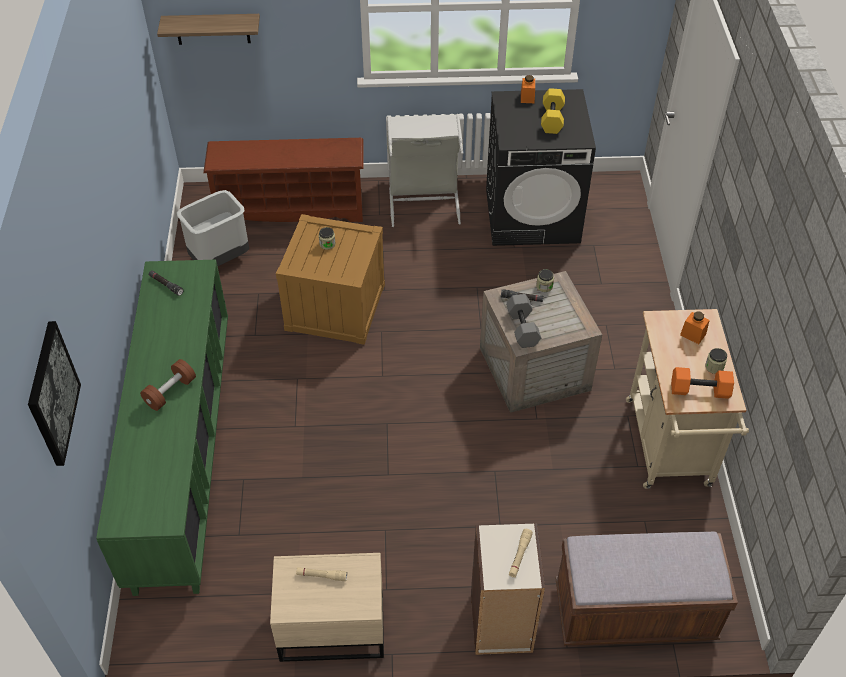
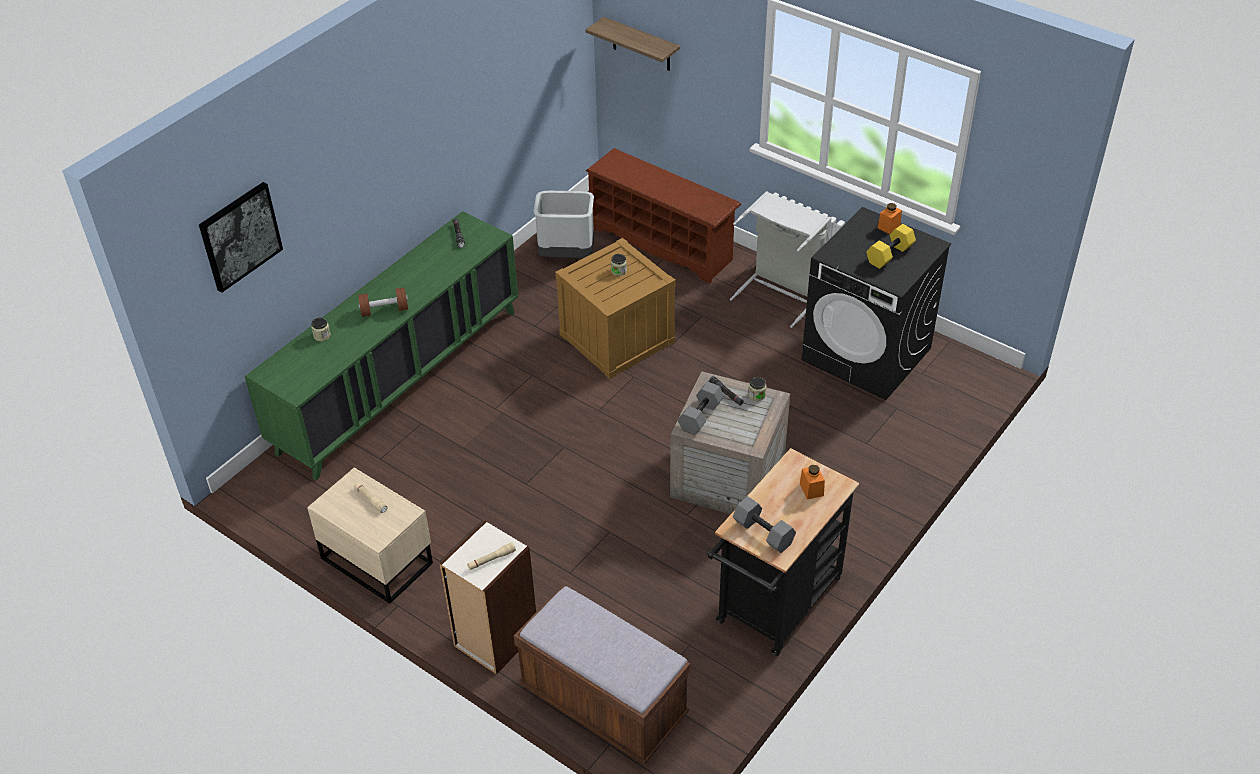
camera: 40 degrees right, 5 degrees down
(670, 449) = (775, 607): beige cart -> black cart
(699, 391) = (762, 533): orange dumbbell -> grey dumbbell
(714, 366) = (799, 523): jar -> jar (322, 336)

